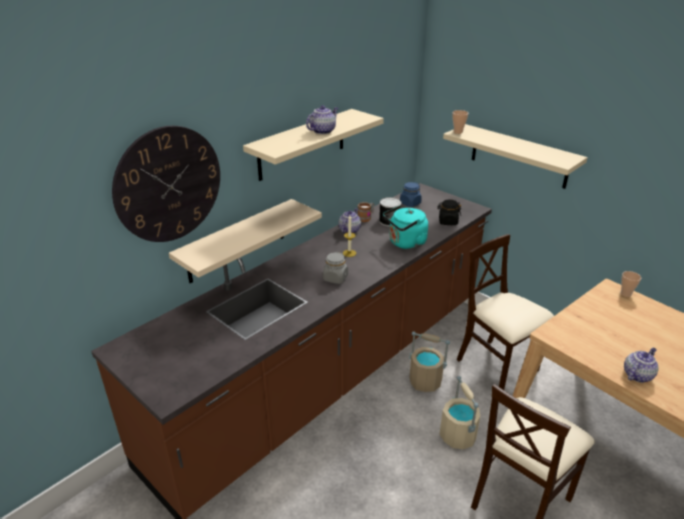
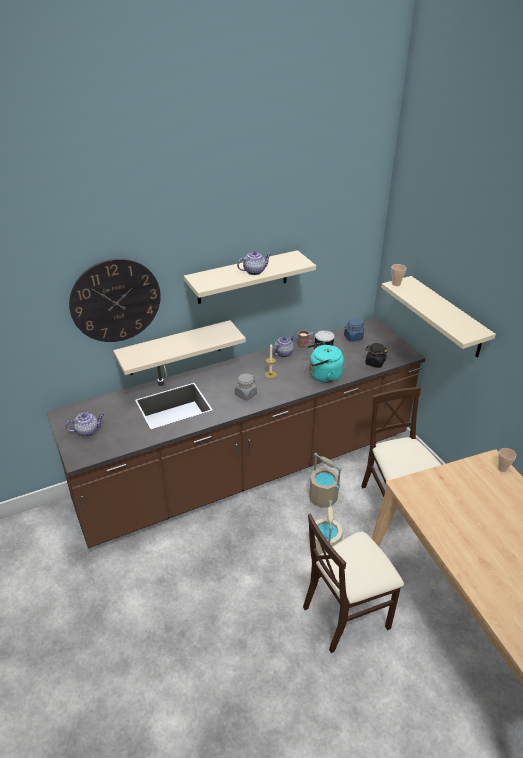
camera: 20 degrees right, 5 degrees up
(637, 375) = (453, 541): teapot -> teapot (87, 431)

